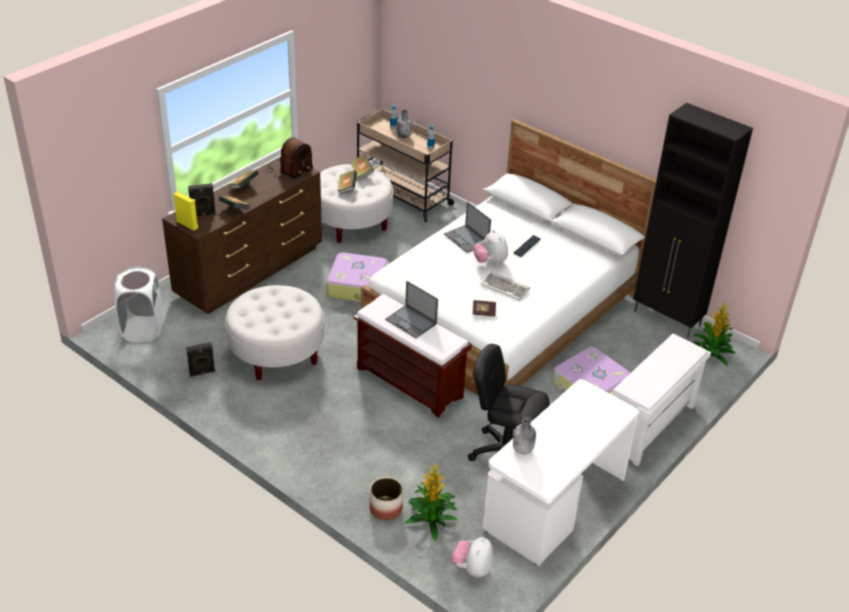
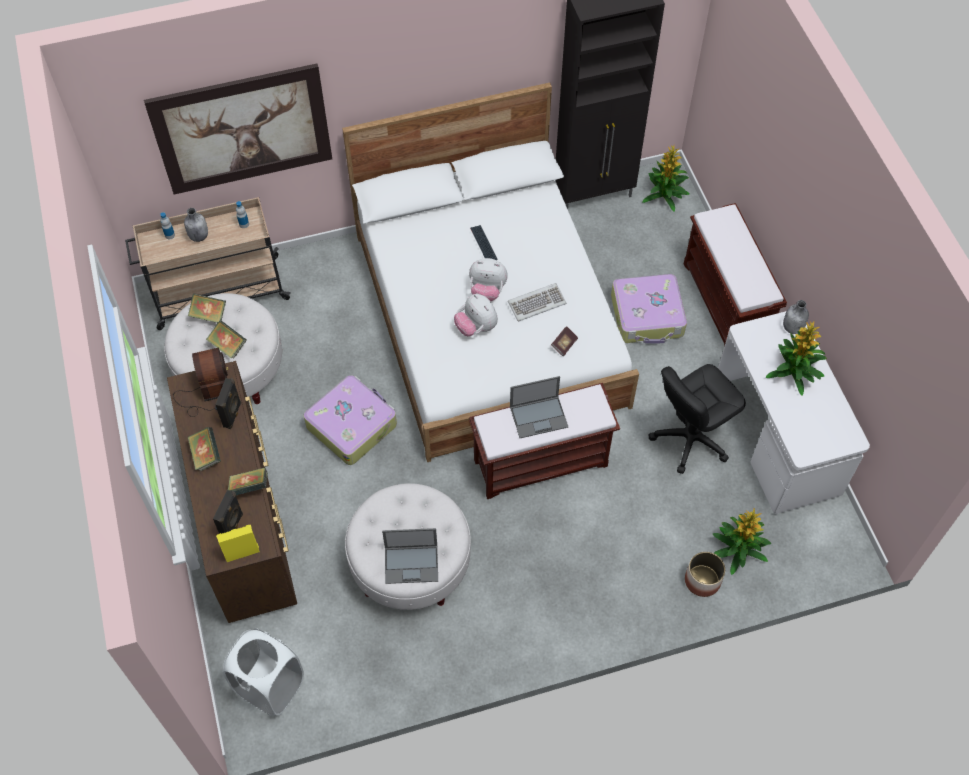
camera: 55 degrees left, 20 degrees up
(202, 373) = (393, 656): black speaker -> black speaker (233, 415)
(461, 79) = (242, 129): none -> picture
(467, 239) = (433, 289): laptop -> laptop (412, 564)
(472, 568) = (814, 549): plush toy -> plush toy (476, 327)
(523, 450) = (797, 430): grey bottle -> grey bottle (793, 328)
(576, 429) = (794, 372): none -> potted plant
(649, 427) = (725, 304): white bench -> brown bench

